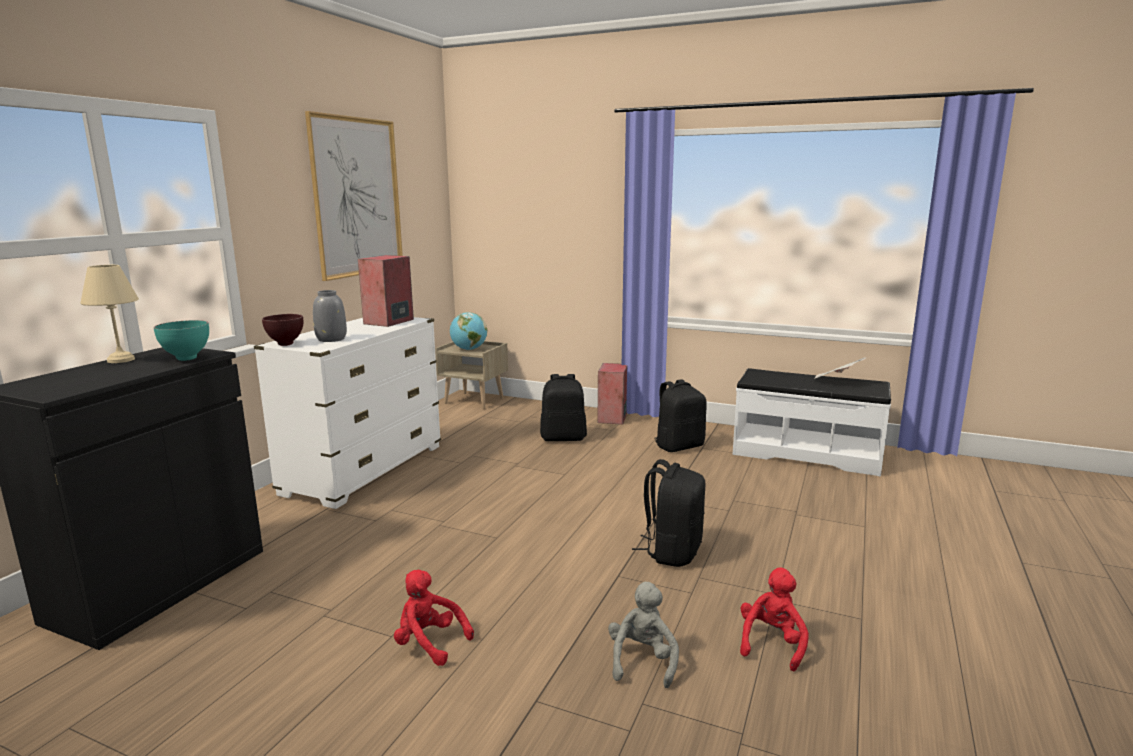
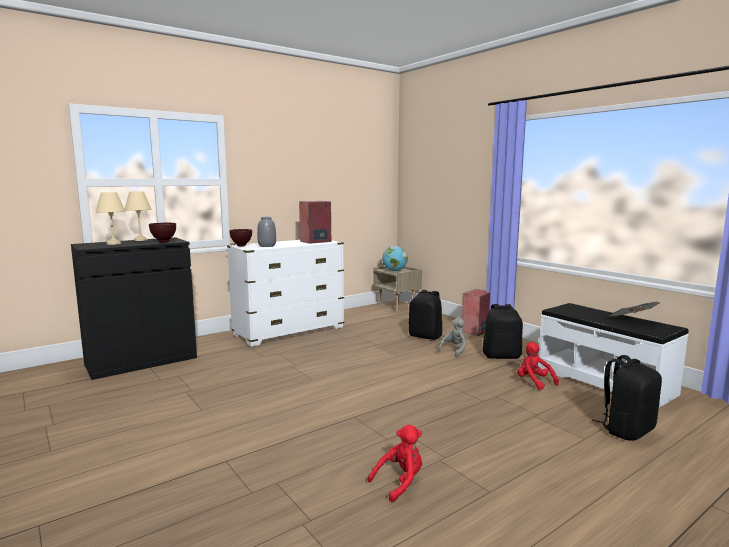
camera: 30 degrees right, 5 degrees down
(86, 377) = (113, 244): none -> beige table lamp
(186, 359) = (163, 242): turquoise bowl -> brown bowl
(357, 197) = (319, 166): picture -> none
(429, 643) = (213, 418): red plush toy -> red plush toy (534, 382)
(642, 661) = (306, 463): grey plush toy -> grey plush toy (454, 350)
(672, 551) = (407, 414): black backpack -> black backpack (626, 430)

